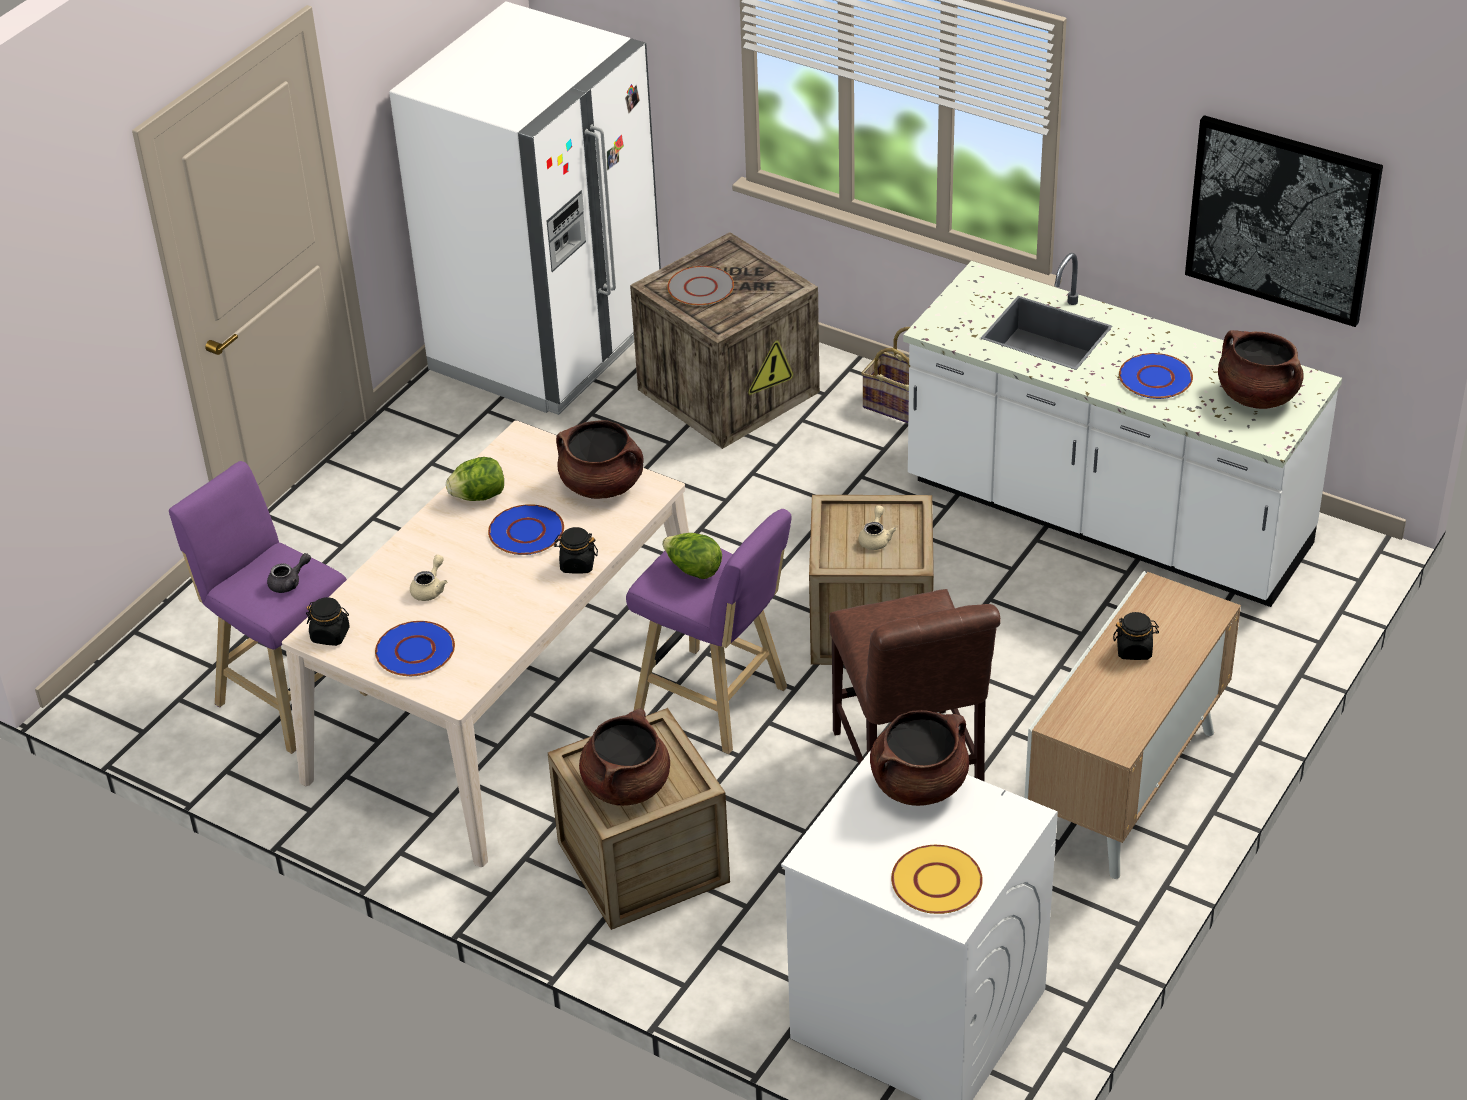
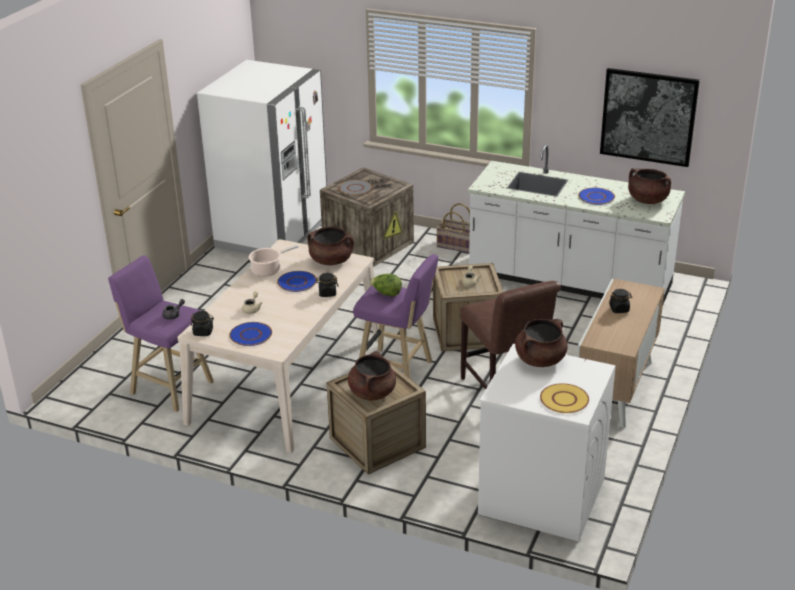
camera: 10 degrees left, 10 degrees down
(479, 496) = (268, 270): lettuce -> cooking pot

